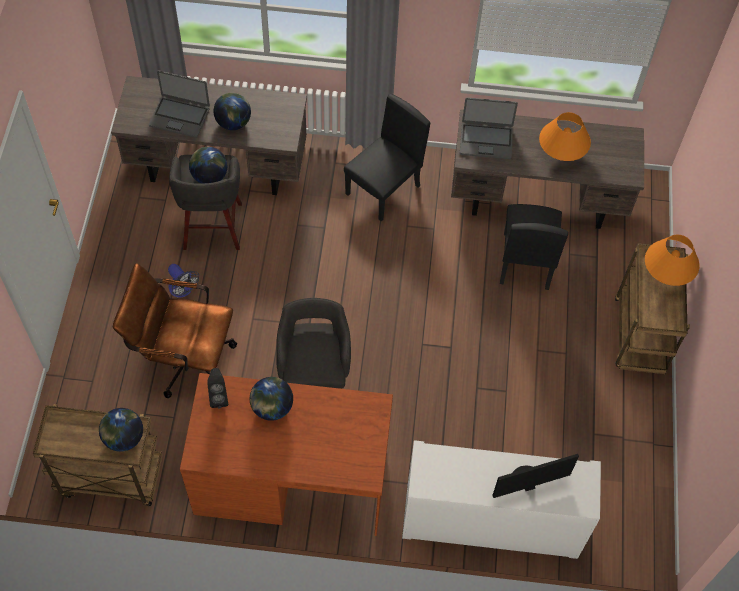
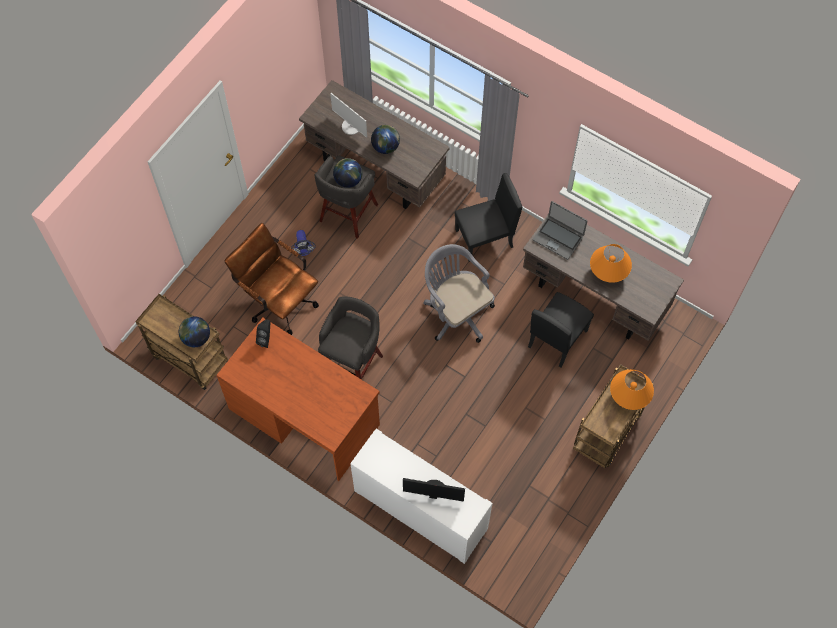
camera: 30 degrees right, 5 degrees up
(180, 116) = (351, 126): laptop -> monitor
(272, 408) = (295, 362): globe -> none
(398, 281) = (456, 311): none -> grey office chair

